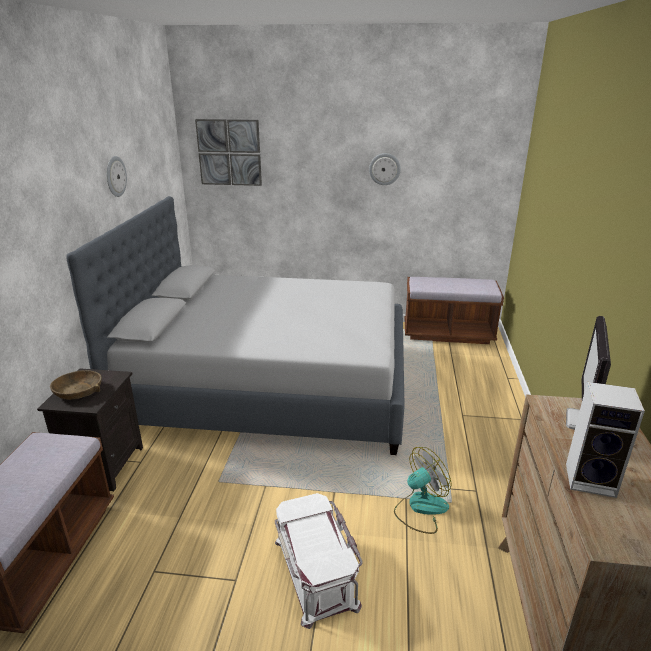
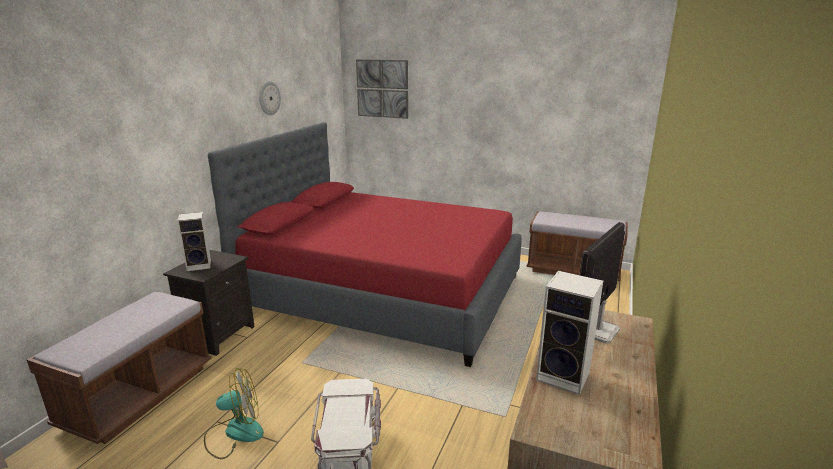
camera: 15 degrees right, 5 degrees down
(79, 391) = (200, 265): brown bowl -> speaker
(270, 384) = (383, 292): grey bed -> red bed
(384, 169) = (518, 106): wall clock -> none
(420, 508) = (472, 416): fan -> fan (234, 433)

